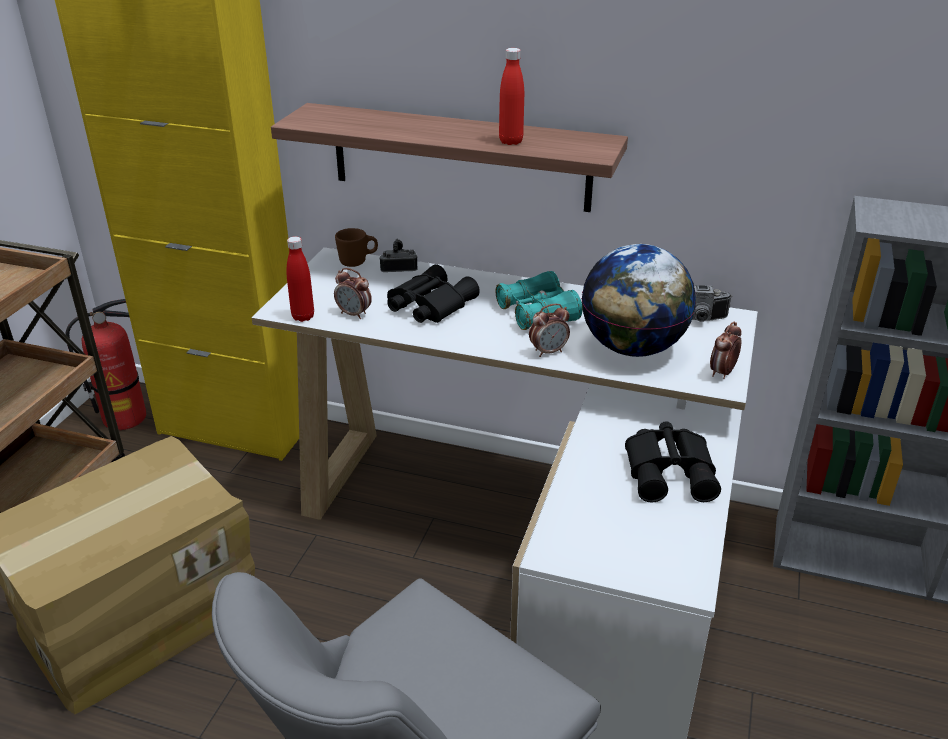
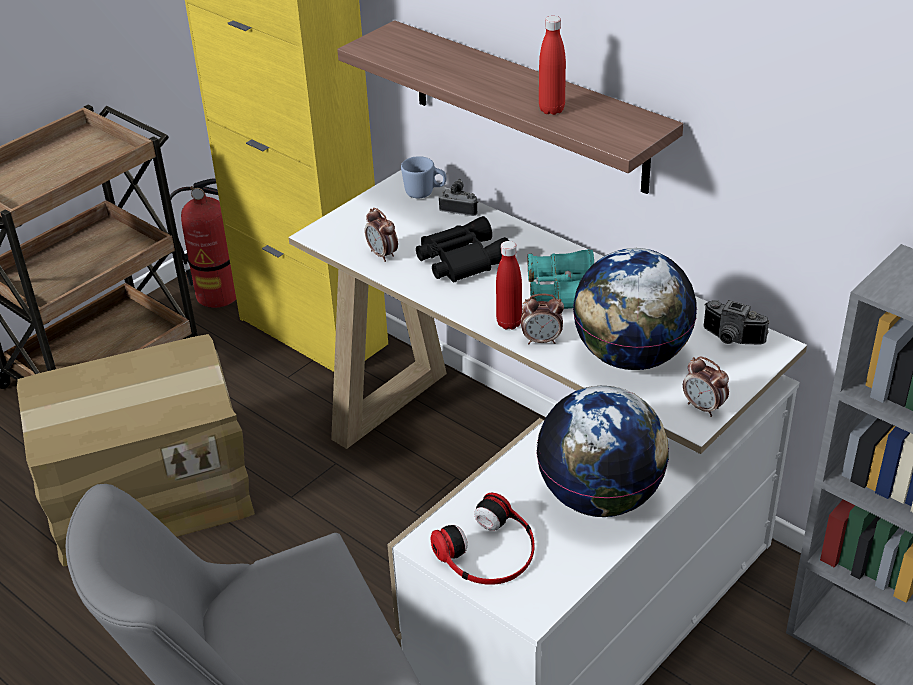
camera: 25 degrees right, 5 degrees up
(303, 317) = (334, 247): red bottle -> red bottle (509, 323)
(358, 262) = (425, 193): brown mug -> blue mug
(612, 545) = (489, 552): none -> headphones
(671, 471) = (600, 497): black binoculars -> globe
(722, 373) = (703, 407): alarm clock -> alarm clock turned 105 degrees counterclockwise

